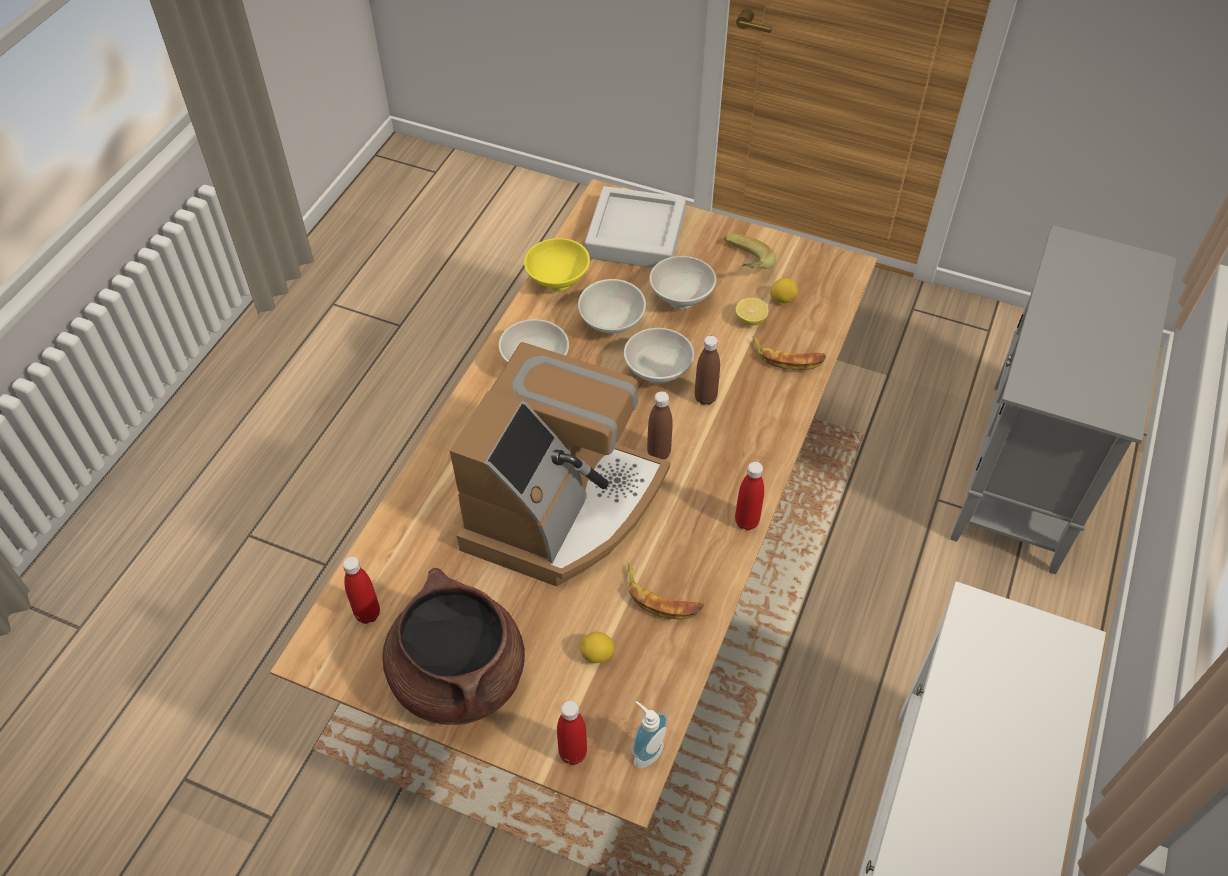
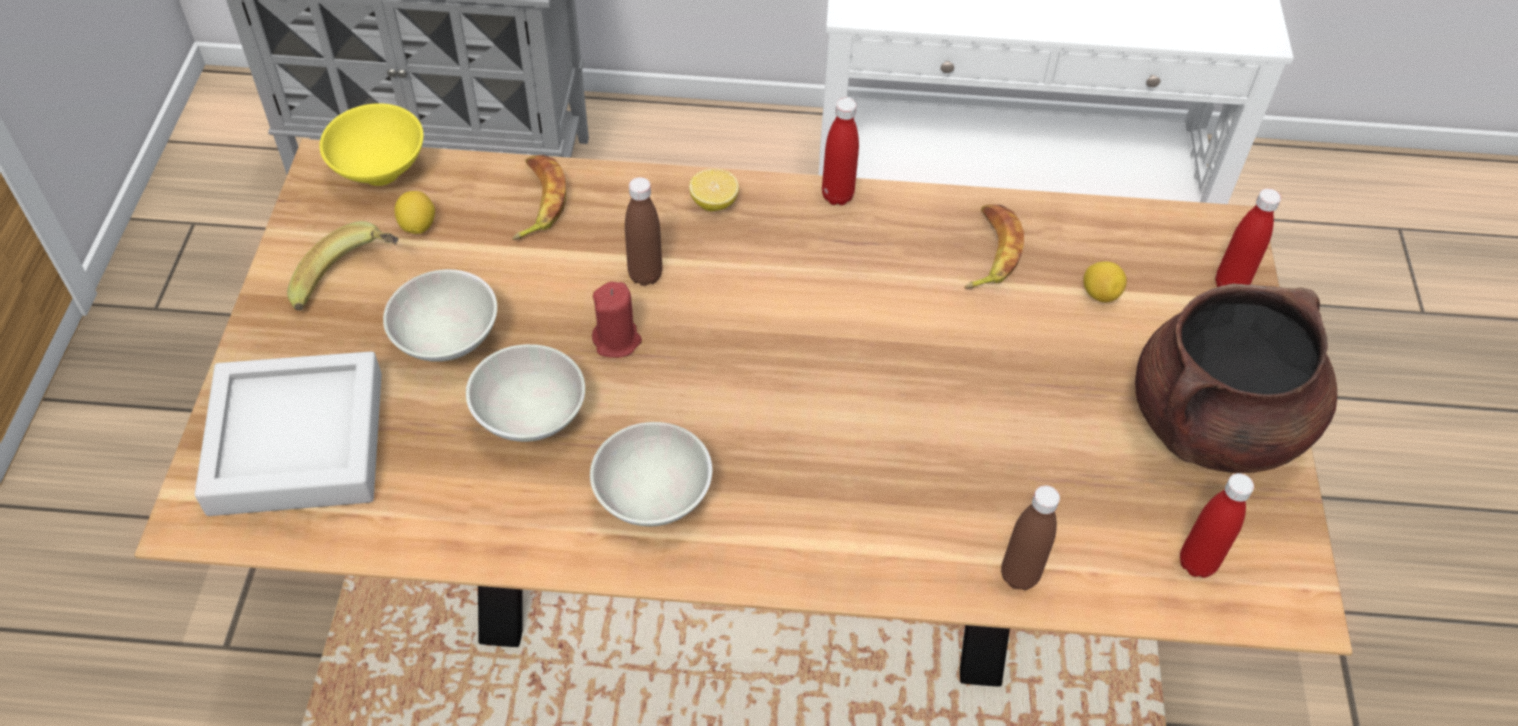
camera: 110 degrees left, 0 degrees up
(557, 283) = (448, 527): yellow bowl -> yellow bowl (383, 173)
(562, 508) = (908, 388): coffee machine -> none
(645, 751) = (1185, 224): soap dispenser -> none
(656, 373) = (617, 341): white bowl -> red candle
(658, 453) = (766, 304): brown bottle -> brown bottle (1019, 575)
(750, 320) = (472, 254): lemon -> lemon (714, 202)

